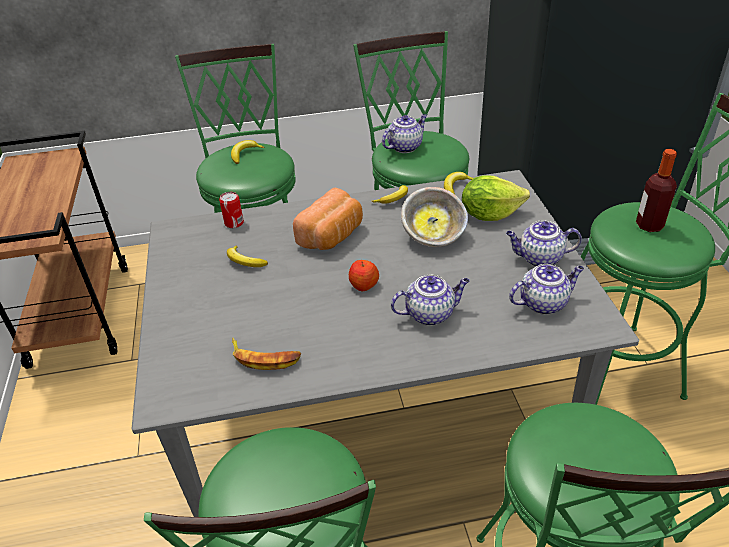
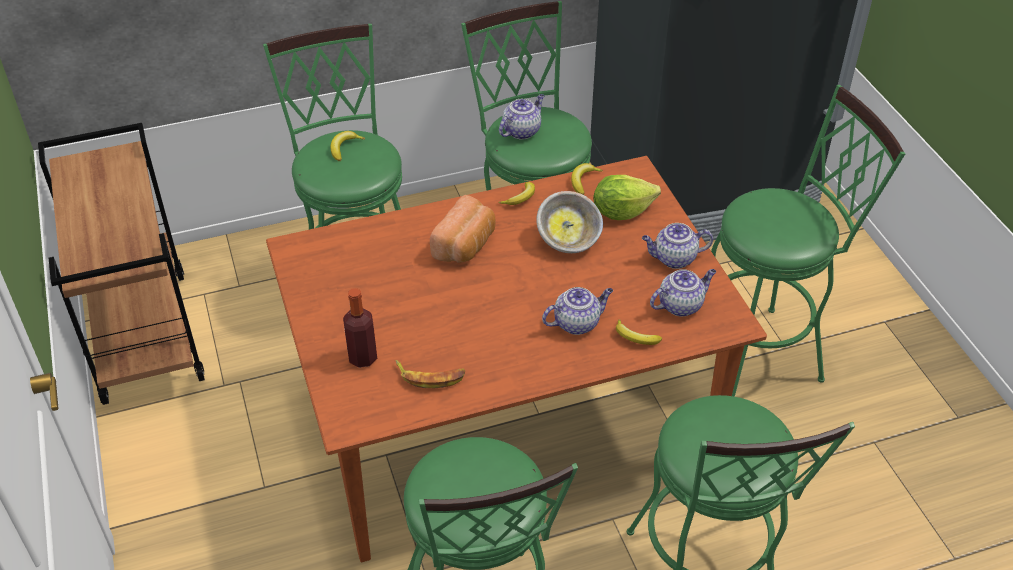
camera: 10 degrees left, 5 degrees up
(234, 223) = (358, 235): can -> none
(245, 261) = (382, 279): banana -> banana (635, 338)
(363, 284) = (508, 297): apple -> none
(373, 411) = (507, 420): grey dining table -> brown dining table
(649, 225) = (777, 216): bottle -> bottle (362, 358)

